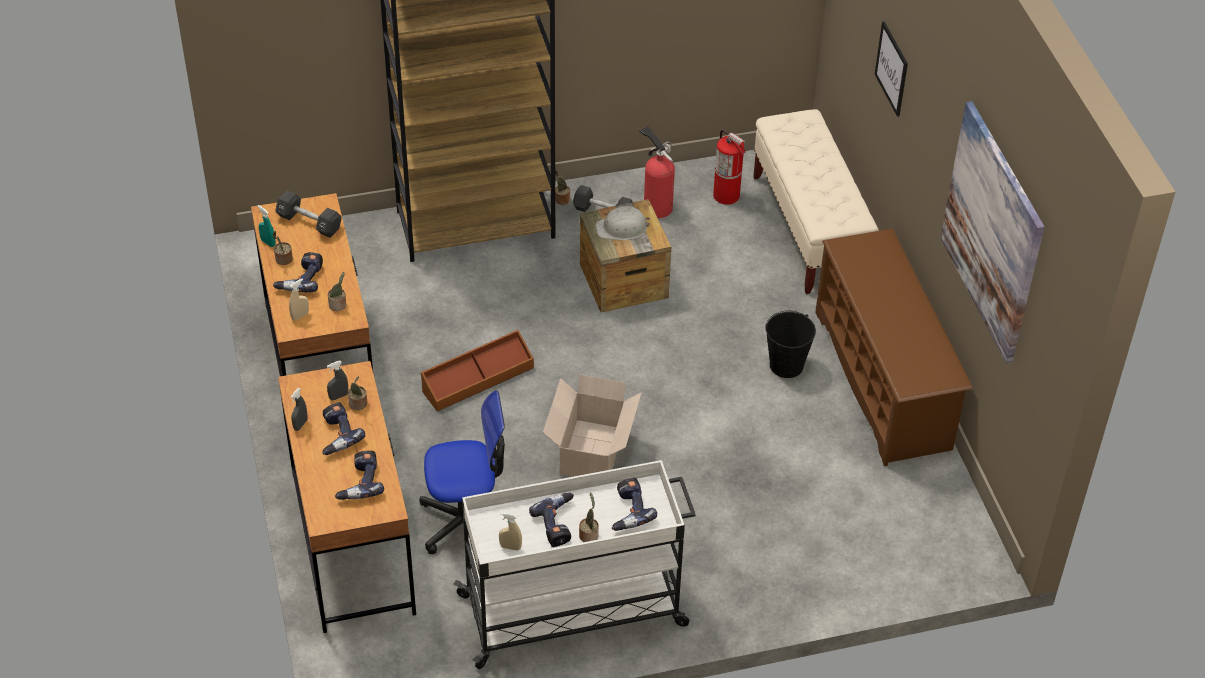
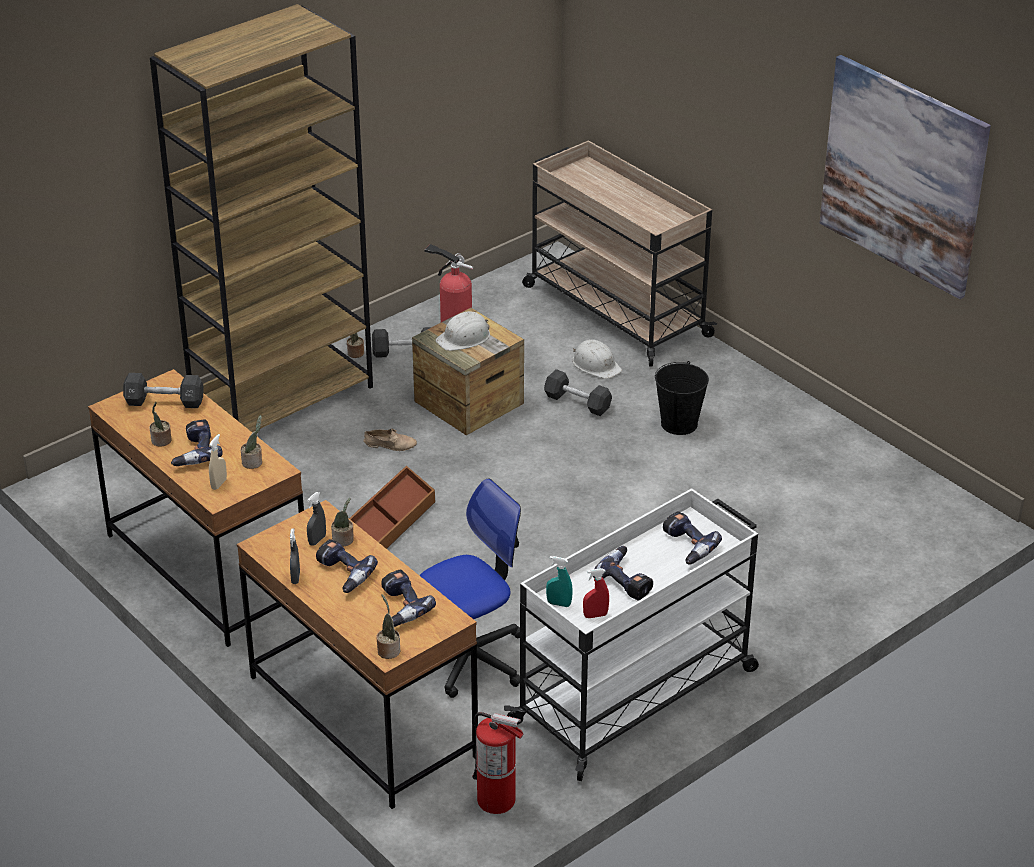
camera: 25 degrees left, 10 degrees down
(268, 242) = (132, 431): turquoise spray bottle -> turquoise spray bottle (559, 604)
(510, 547) = (595, 615): beige spray bottle -> red spray bottle
(533, 299) = (390, 444): none -> beige shoe
(589, 534) = (664, 578): potted plant -> potted plant (388, 650)
(590, 453) = (548, 556): cardboard box -> none
(714, 313) = (577, 402): none -> black dumbbell
(726, 196) = (515, 305): fire extinguisher -> fire extinguisher (497, 800)
(755, 280) = (596, 365): none -> white hard hat
(809, 230) = (614, 310): beige bench -> beige cart
(883, 381) = (777, 409): brown shoe rack -> none
(891, 68) = (694, 89): picture -> none

